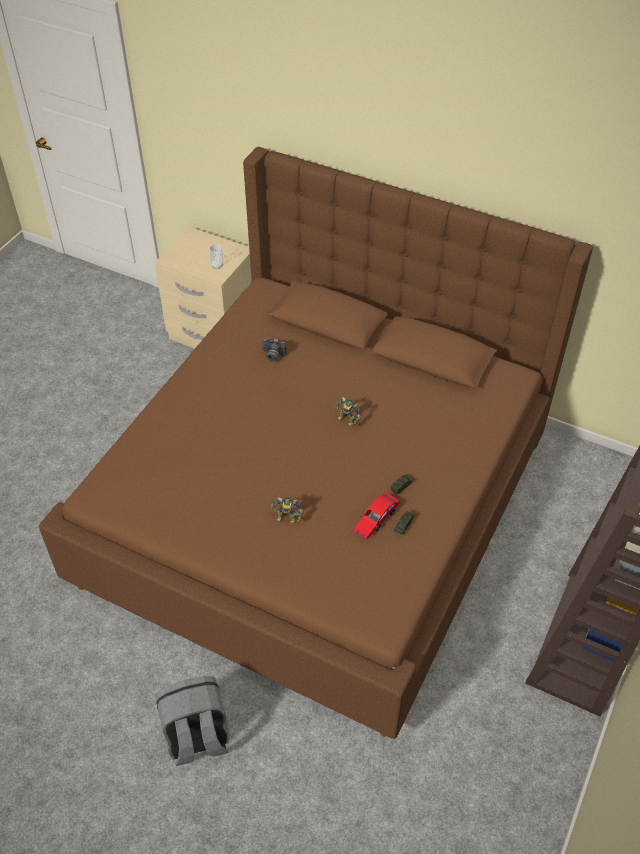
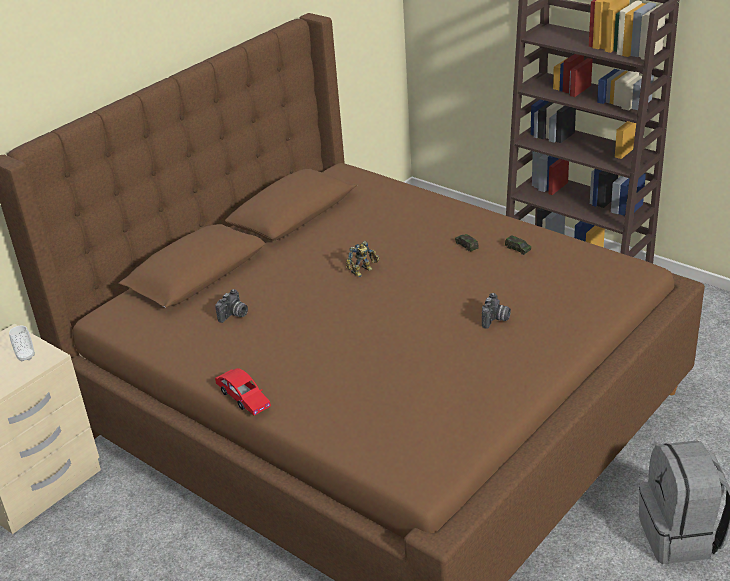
camera: 75 degrees left, 15 degrees down
(287, 519) = (496, 320): toy robot -> camera
(376, 519) = (507, 263): red toy car -> red toy car (243, 398)

